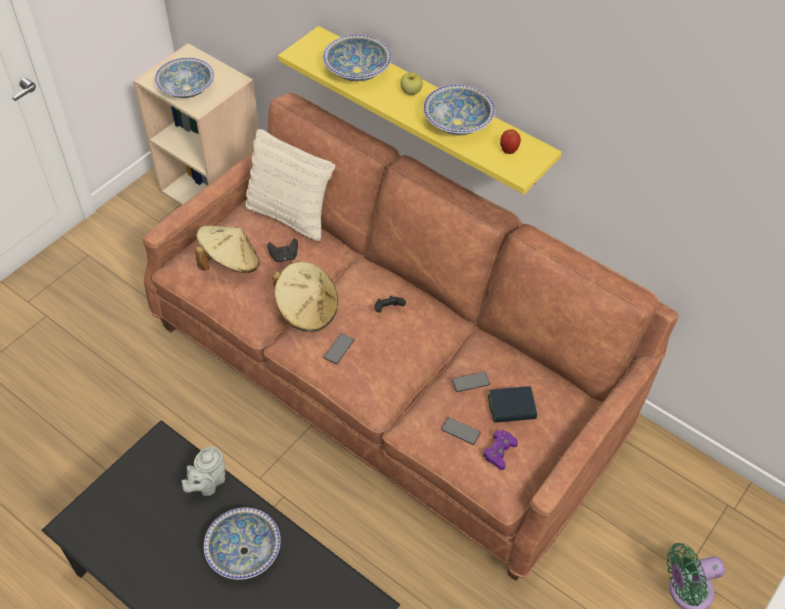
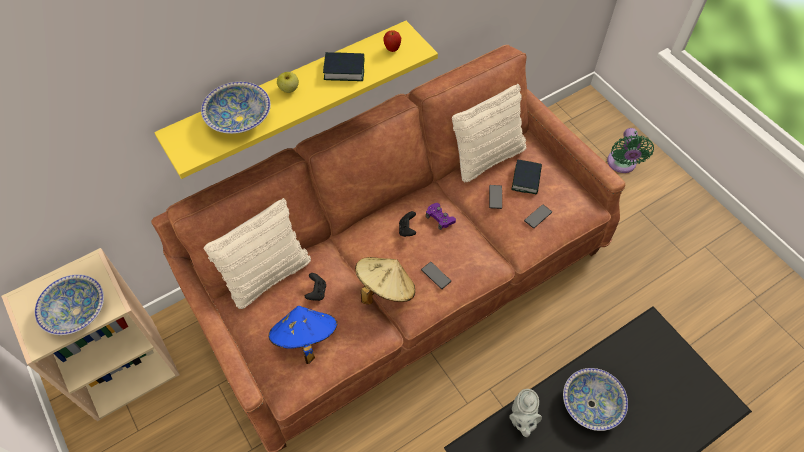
camera: 70 degrees left, 5 degrees up
(208, 483) = (522, 419): grey teapot -> grey teapot turned 45 degrees clockwise
(230, 263) = (305, 339): beige hat -> blue hat
(458, 122) = (344, 70): bowl -> book
(499, 452) = (561, 199): purple game controller -> purple game controller (440, 218)
(527, 362) = (486, 158): none -> beige pillow

